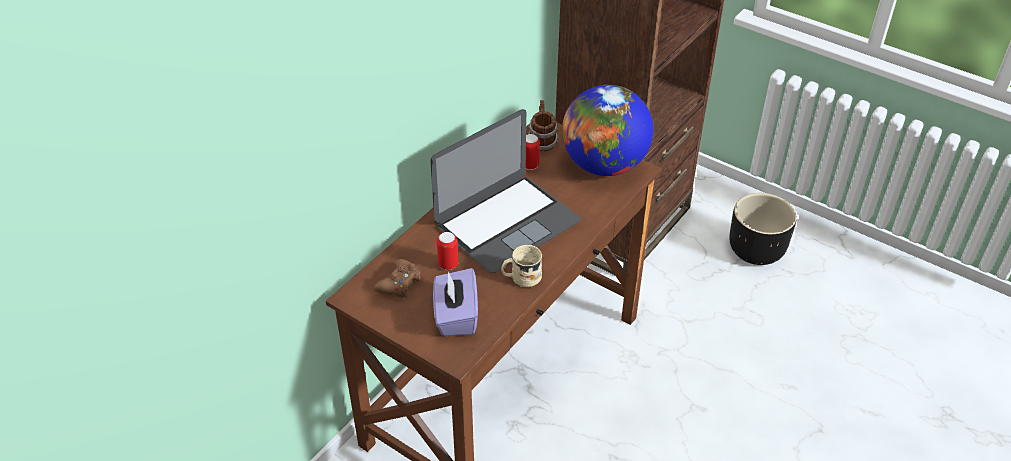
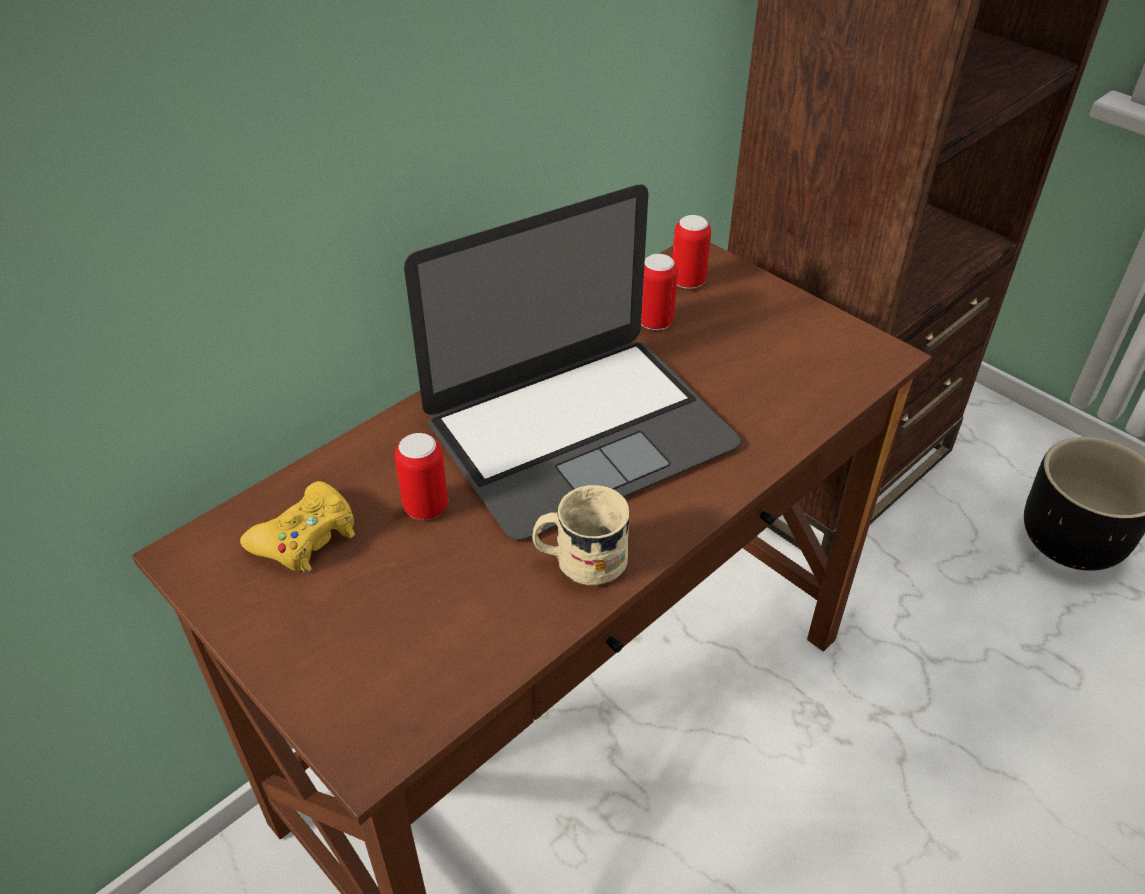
camera: 10 degrees right, 0 degrees up
(400, 284) = (306, 537): brown game controller -> yellow game controller
(456, 316) = (403, 636): purple tissue box -> none
(541, 142) = (688, 282): mug -> can
(604, 165) = (809, 338): globe -> none

